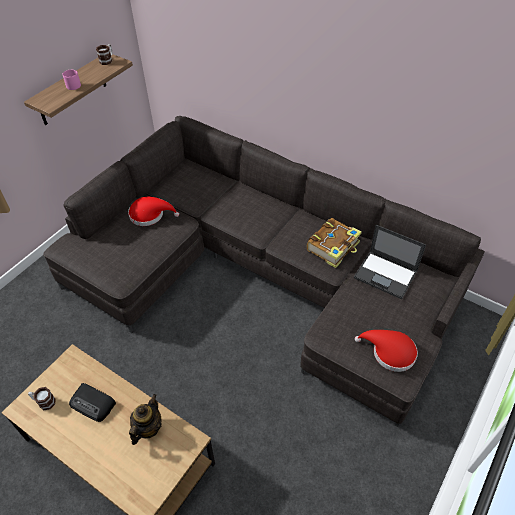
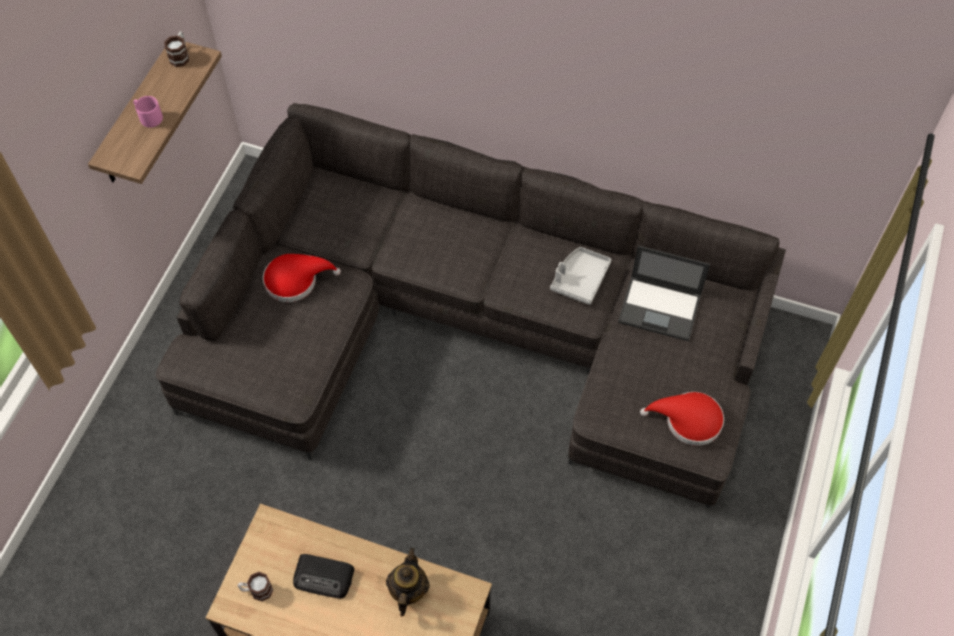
camera: 15 degrees left, 10 degrees up
(334, 247) = (580, 279): book -> grey tray

